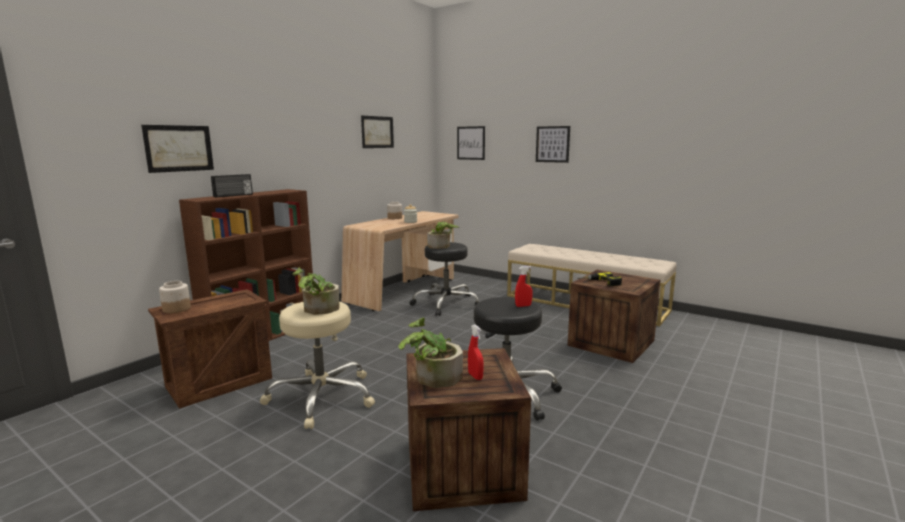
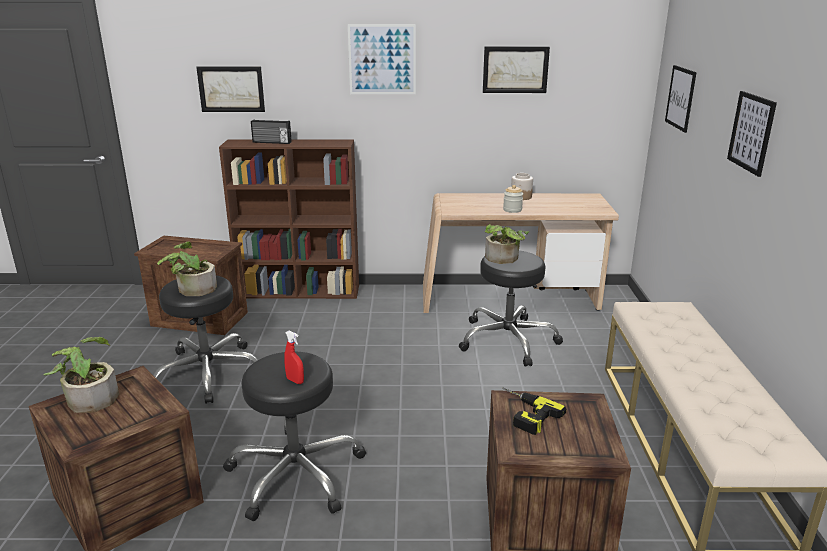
camera: 55 degrees right, 10 degrees up
(176, 309) = (169, 243): jar -> none
(302, 123) = (382, 59): none -> picture
(322, 397) = (208, 372): beige stool -> black stool
(475, 376) = (102, 417): red spray bottle -> none

